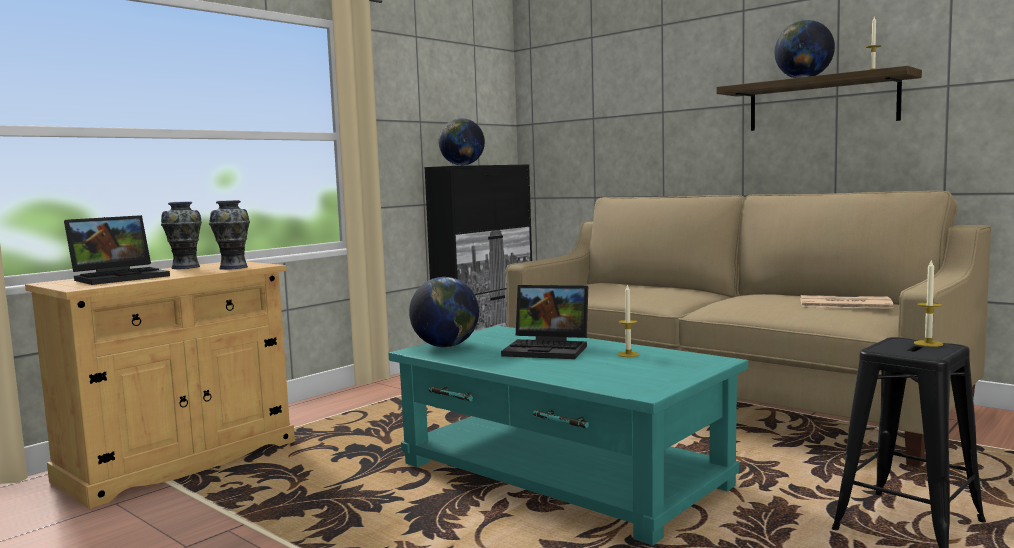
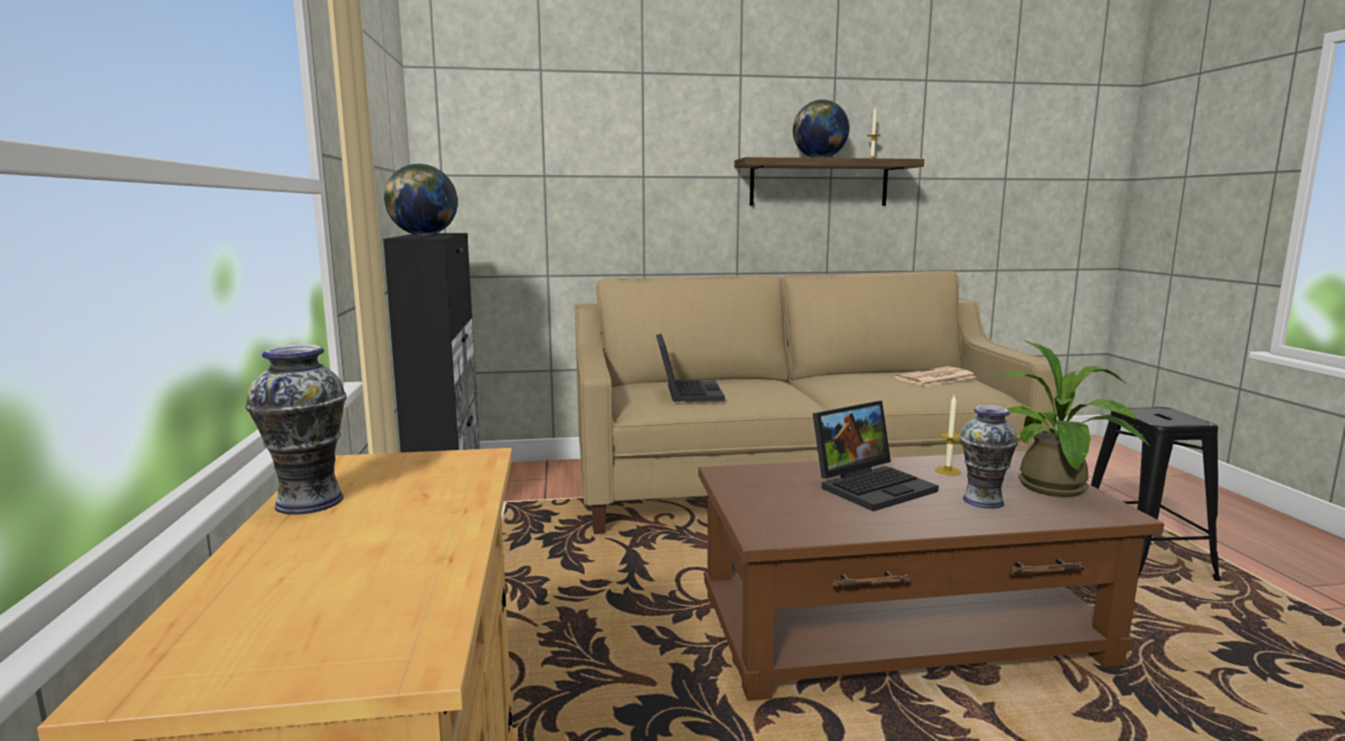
camera: 50 degrees left, 5 degrees up
(121, 277) = (312, 579): laptop -> laptop (686, 392)
(233, 267) = (449, 477): vase -> vase (983, 501)
(446, 346) = (772, 517): globe -> none
(561, 476) = (900, 629): turquoise coffee table -> brown coffee table
(656, 376) = (1055, 490): none -> potted plant
(928, 343) = (1152, 410): candle -> none

